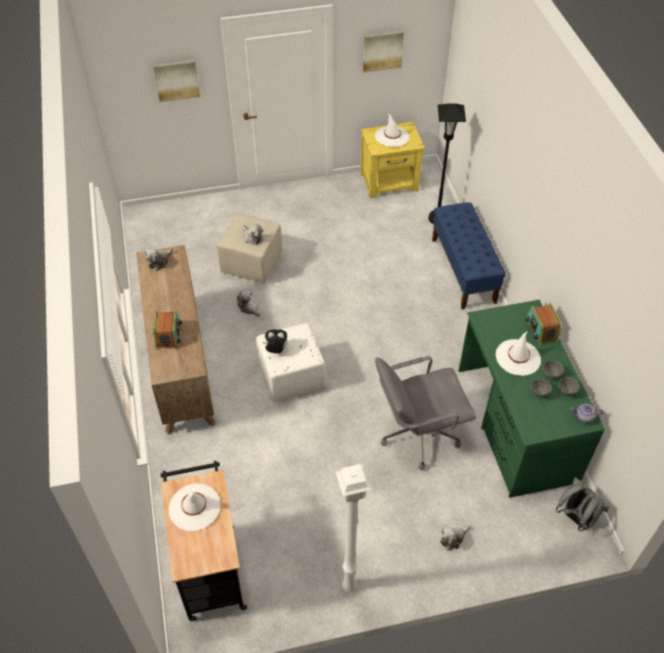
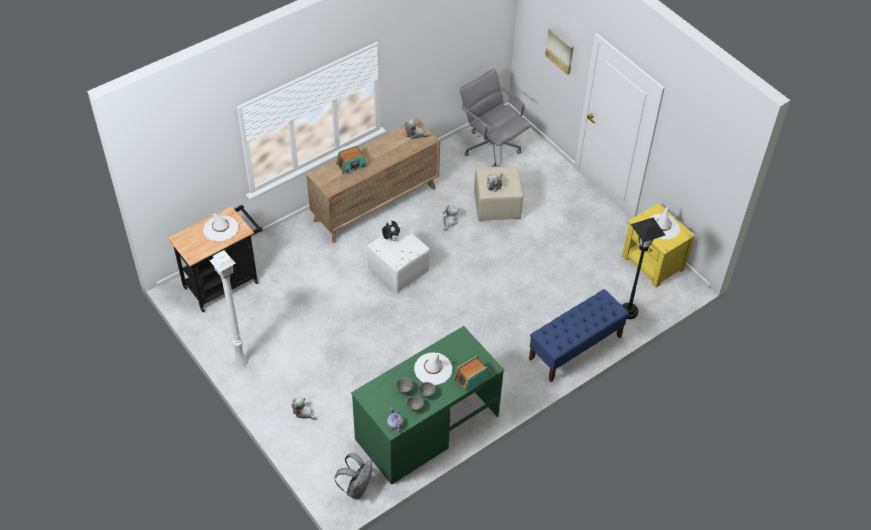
camera: 65 degrees right, 0 degrees up
(382, 50) = (688, 155): picture -> none
(418, 434) = (385, 365): grey office chair -> grey office chair (491, 147)

